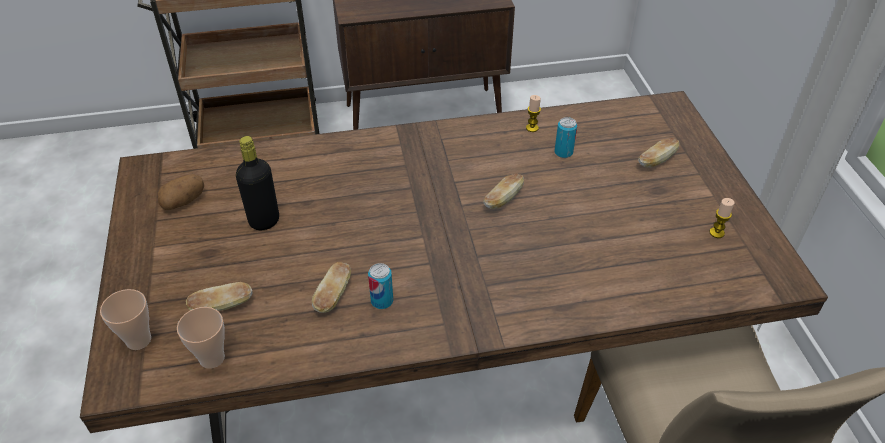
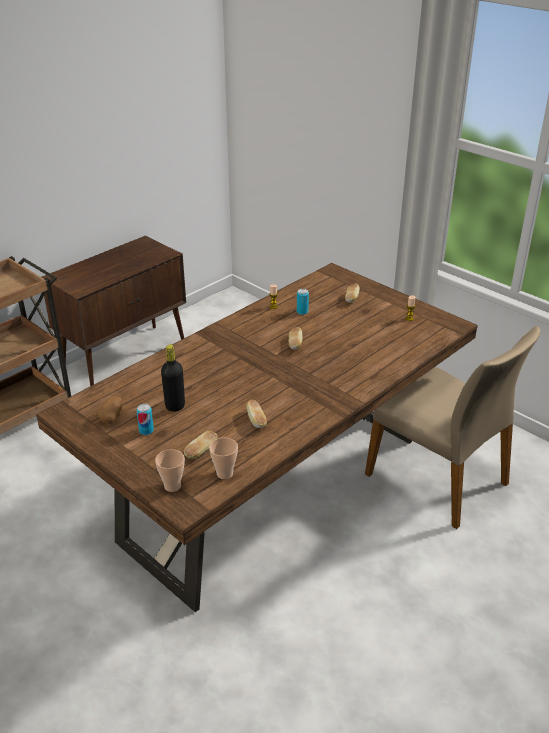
camera: 35 degrees left, 10 degrees down
(382, 301) = (284, 411): can -> can (146, 431)

